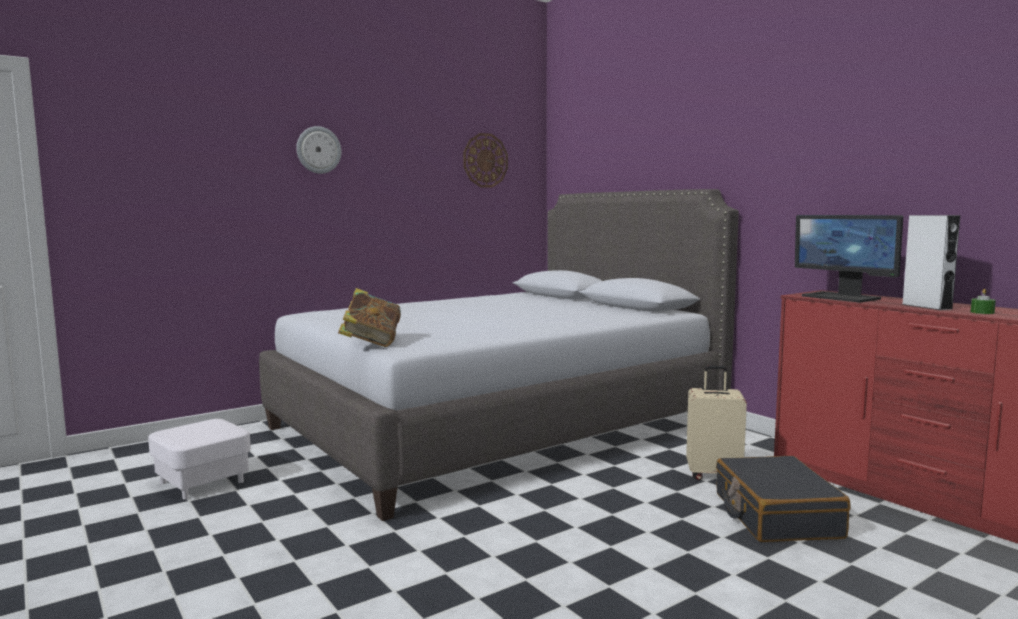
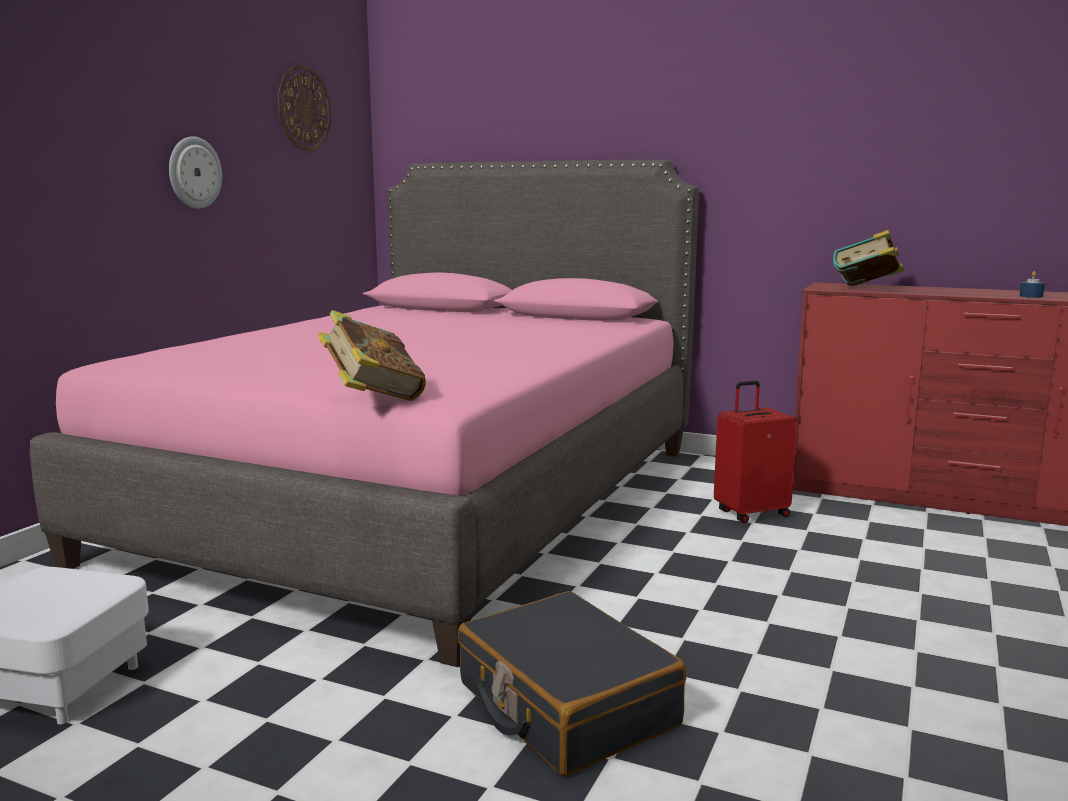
camera: 30 degrees left, 5 degrees up
(318, 150) = (76, 73): wall clock -> wall clock (194, 172)
(496, 425) = (423, 500): grey bed -> pink bed
(714, 474) = (751, 513): beige suitcase -> red suitcase
(775, 515) = (865, 545): black suitcase -> black suitcase (565, 705)
(842, 297) = (866, 289): monitor -> book
(926, 306) = (970, 293): white speaker -> none
(982, 312) = (1031, 296): green candle -> blue candle

